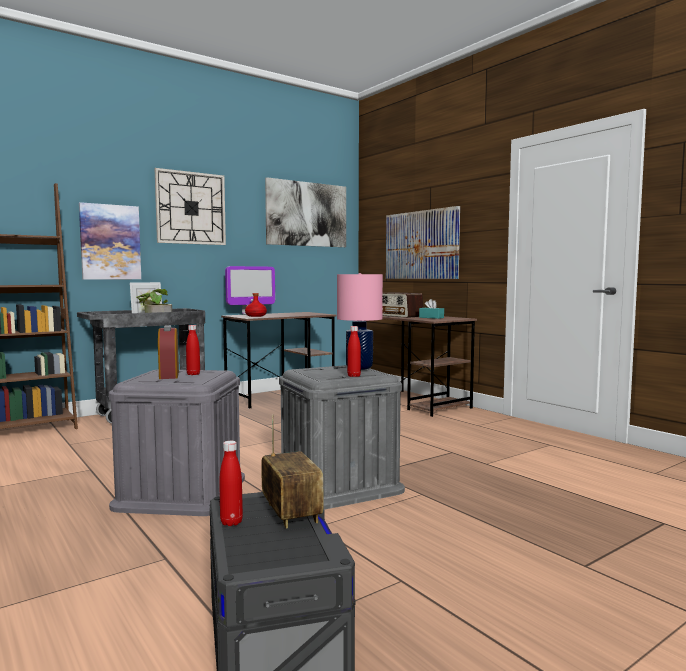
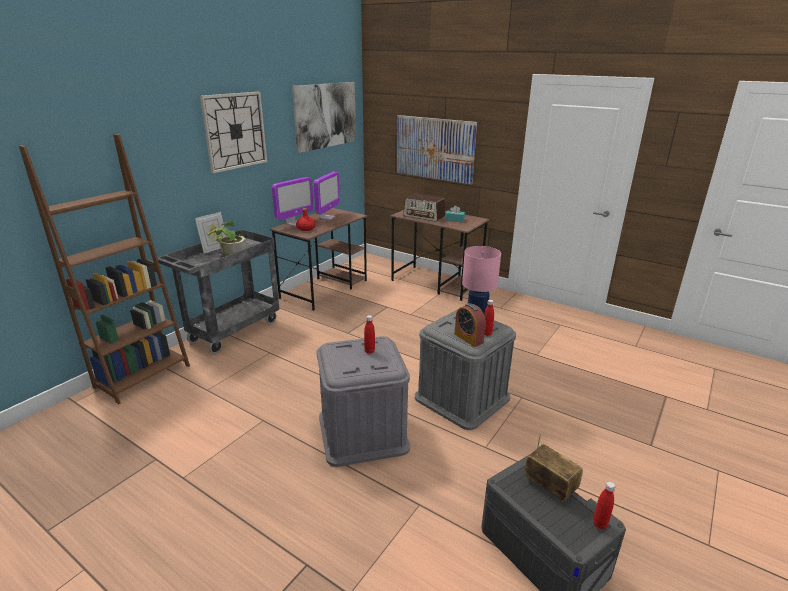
camera: 20 degrees left, 20 degrees up
(110, 242) = (172, 182): picture -> none
(169, 375) = (353, 357): alarm clock -> alarm clock (468, 338)
(231, 522) = (527, 505): red bottle -> red bottle (600, 524)
(290, 314) = (327, 217): none -> monitor

